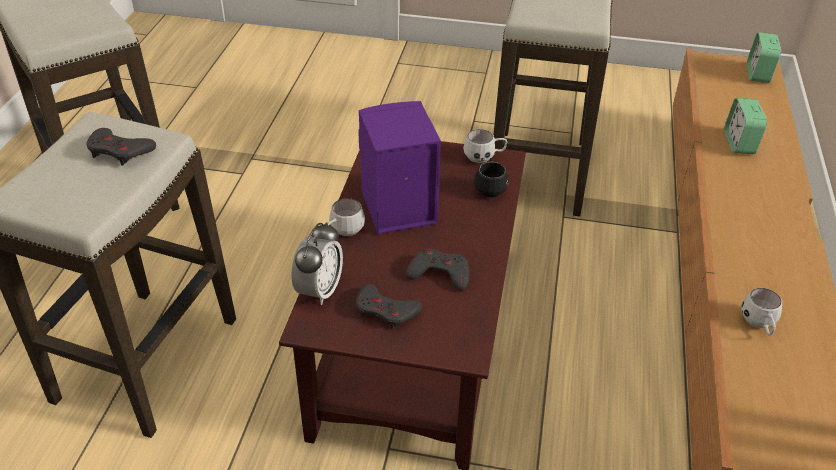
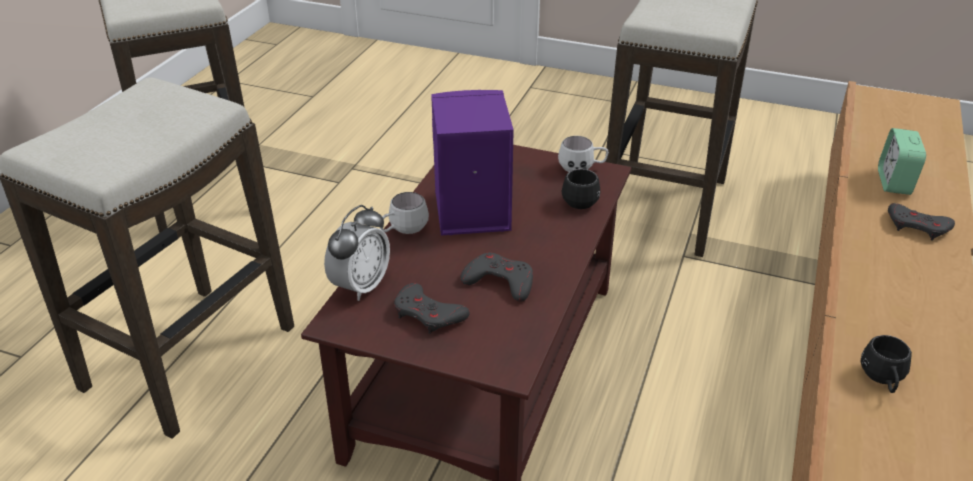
camera: 10 degrees right, 5 degrees down
(120, 151) = (165, 114): grey game controller -> grey game controller (917, 226)
(758, 74) = (931, 112): alarm clock -> none
(759, 325) = (882, 381): white mug -> black mug

